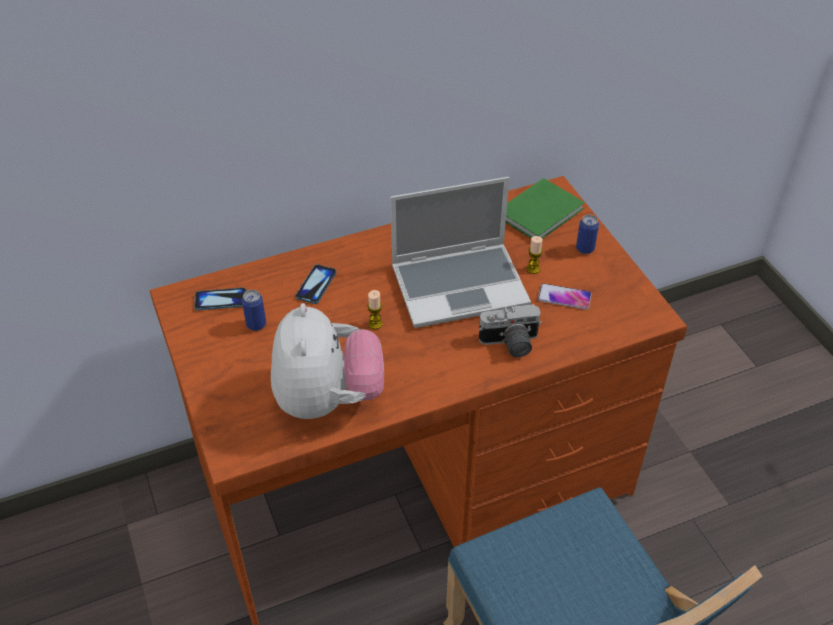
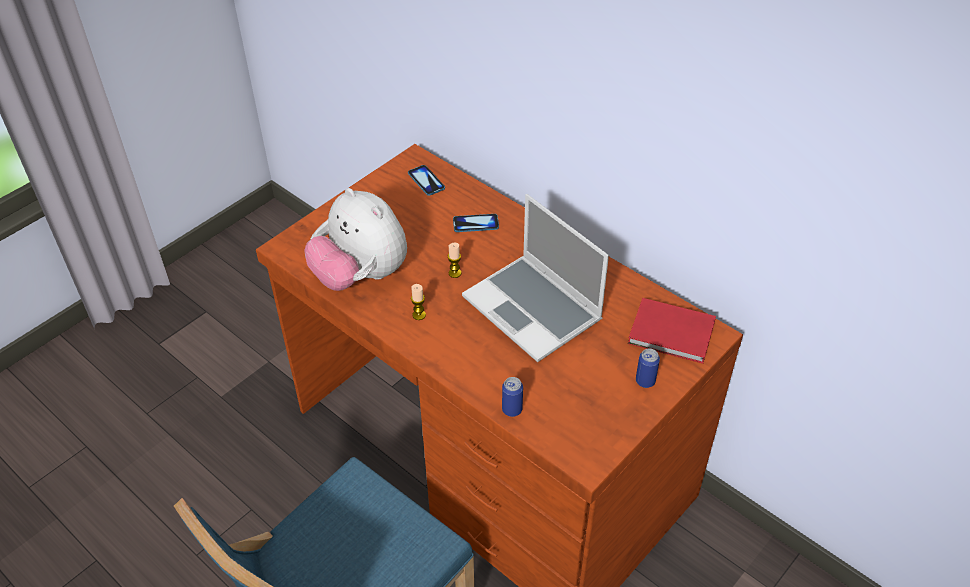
camera: 65 degrees right, 0 degrees up
(256, 324) = (413, 209): can -> can (512, 410)
(328, 399) = (361, 276): plush toy -> plush toy turned 75 degrees clockwise
(510, 344) = (484, 365): camera -> none
(533, 269) = (589, 351): candle -> candle (419, 315)
(542, 212) = (673, 334): green book -> red book
(564, 297) = (567, 385): phone -> none

